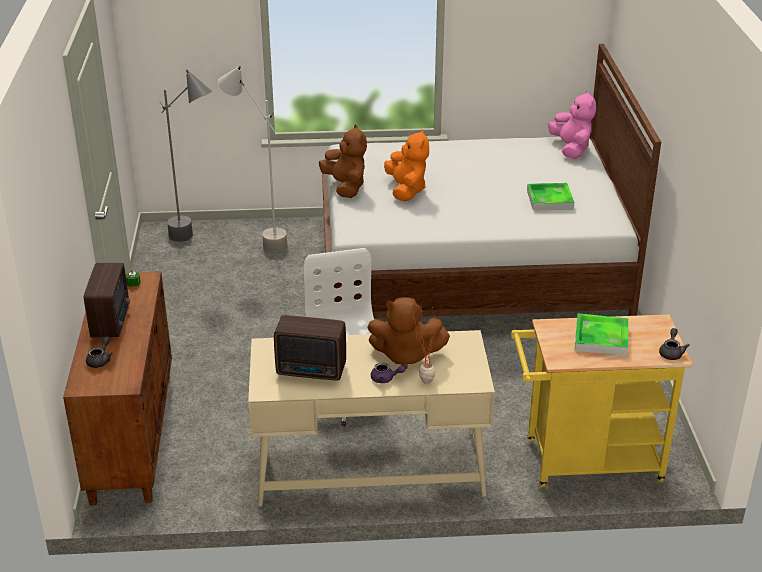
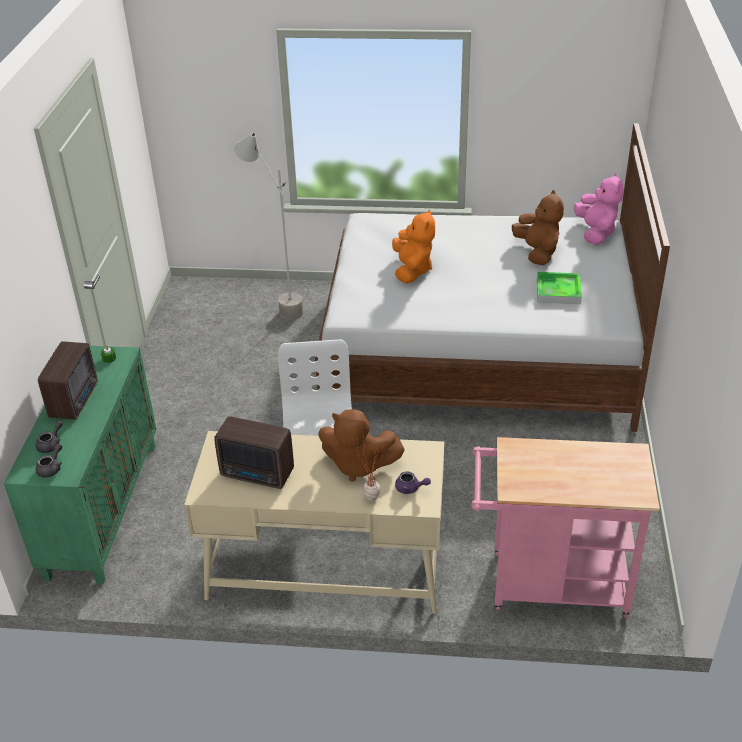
camera: 10 degrees right, 5 degrees up
(131, 436) = (102, 508): brown cabinet -> green cabinet
(196, 241) = (217, 300): grey floor lamp -> none
(346, 187) = (352, 262): brown plush toy -> brown plush toy (537, 252)
(385, 379) = (330, 491): purple teapot -> purple teapot (410, 488)
(584, 462) = (548, 584): yellow cart -> pink cart
(601, 338) = (565, 467): tray -> none
(671, 352) = (639, 492): grey teapot -> grey teapot (52, 468)

